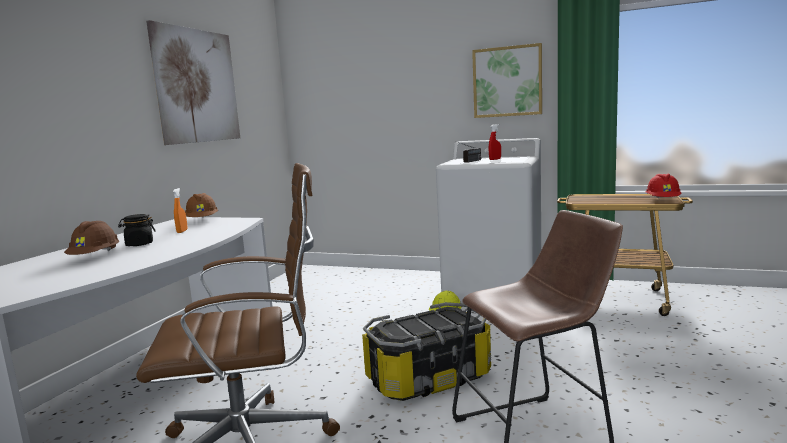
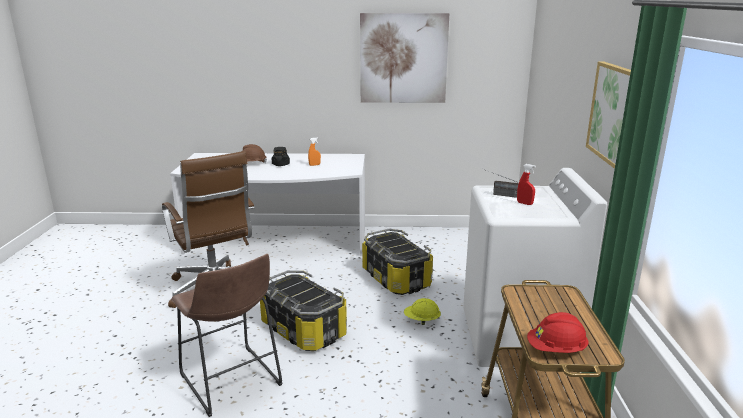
camera: 70 degrees right, 10 degrees up
(202, 221) = (349, 162): brown hard hat -> none
(350, 319) = (396, 278): none -> storage box

